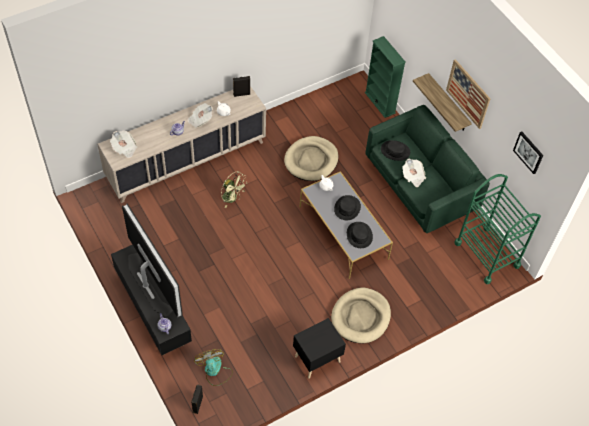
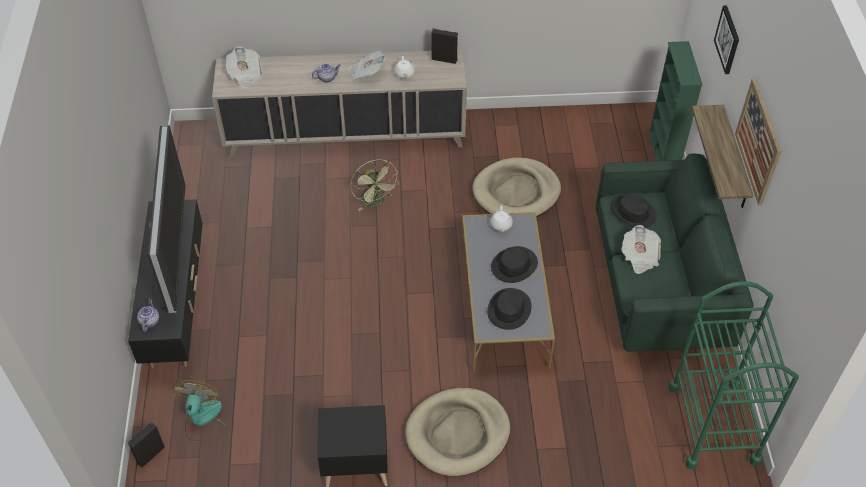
camera: 30 degrees right, 5 degrees down
(528, 152) = (808, 255): picture -> picture (728, 39)

